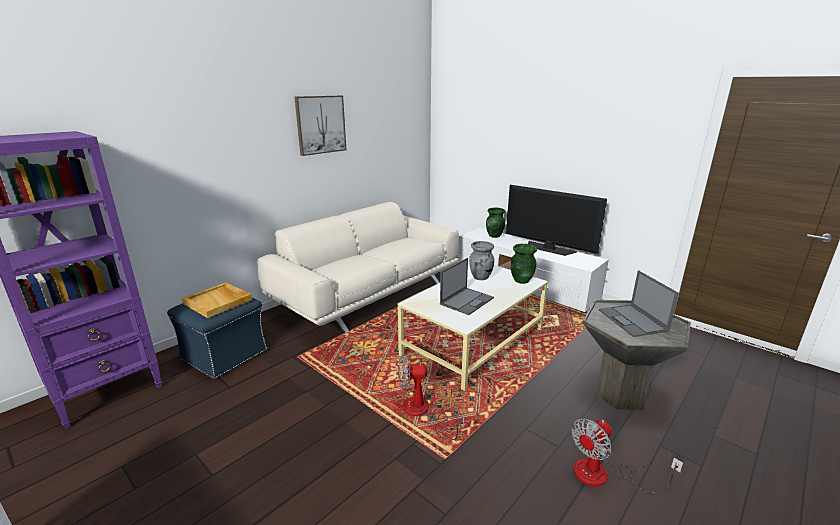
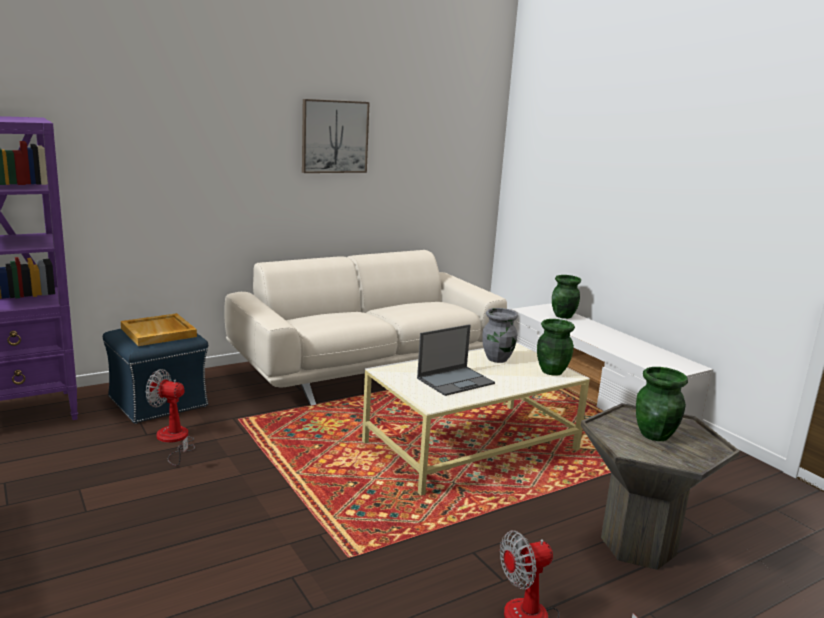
camera: 15 degrees right, 5 degrees down
(422, 412) = (352, 506): fan -> fan (174, 440)
(549, 249) = (631, 343): television -> none
(633, 321) = (655, 435): laptop -> green vase

